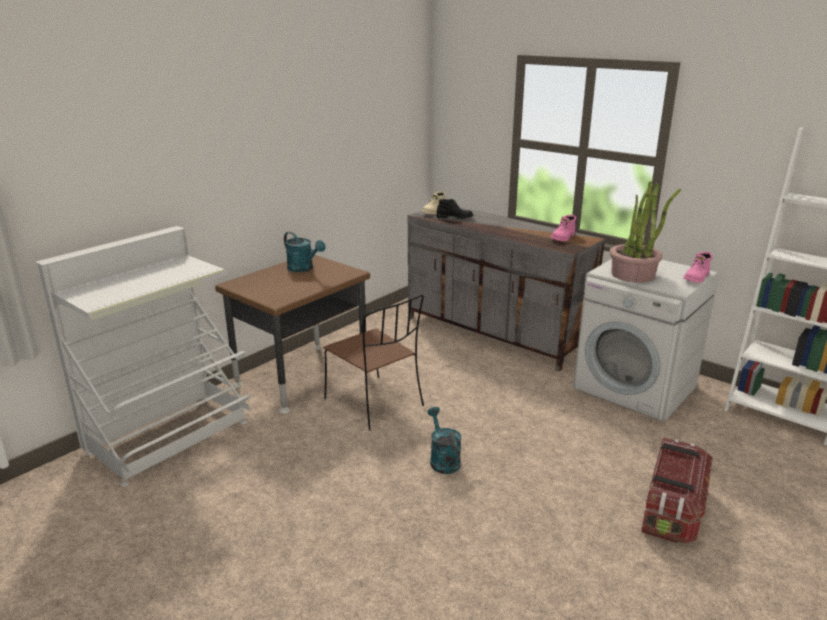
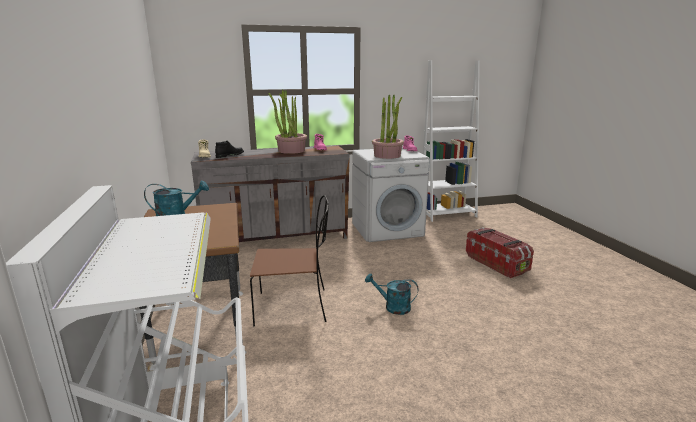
camera: 55 degrees left, 5 degrees down
(527, 229) = (291, 151): none -> potted plant

